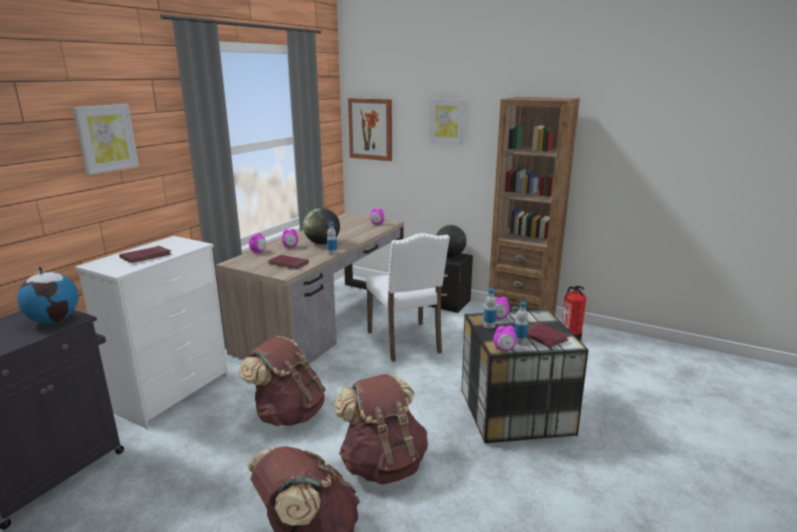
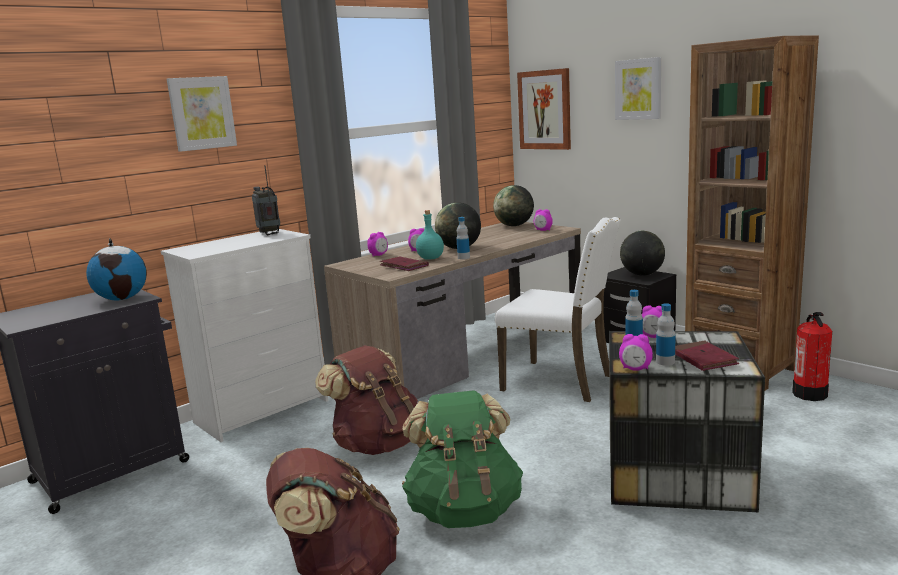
camera: 20 degrees right, 5 degrees down
(146, 257) = (233, 244): red book -> none
(172, 243) = (269, 234): none -> radio
(306, 255) = (431, 258): none -> turquoise bottle
(351, 219) = (514, 225): none -> globe
(383, 464) = (464, 510): brown backpack -> green backpack
(406, 342) = (560, 382): white chair -> white chair turned 60 degrees counterclockwise

